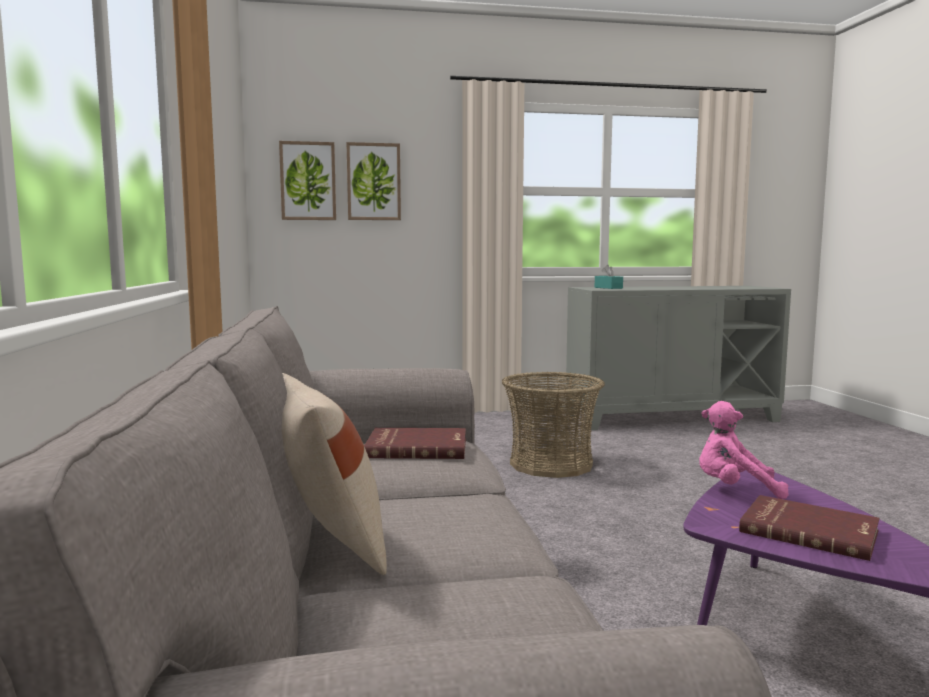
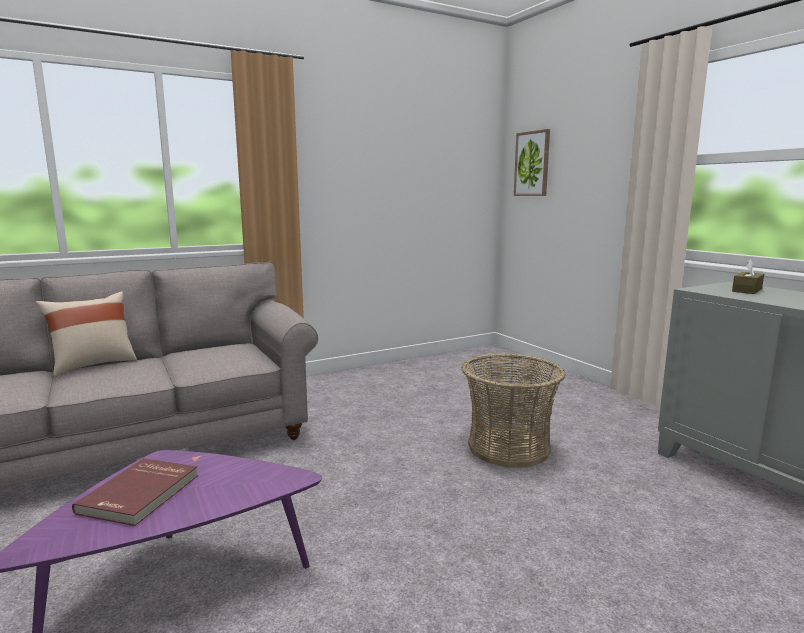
camera: 70 degrees right, 5 degrees up
(373, 182) = (573, 160): picture -> none
(417, 447) = (233, 355): red book -> none
(608, 288) = (747, 290): turquoise tissue box -> brown tissue box
(734, 490) = (241, 467): pink plush toy -> none

